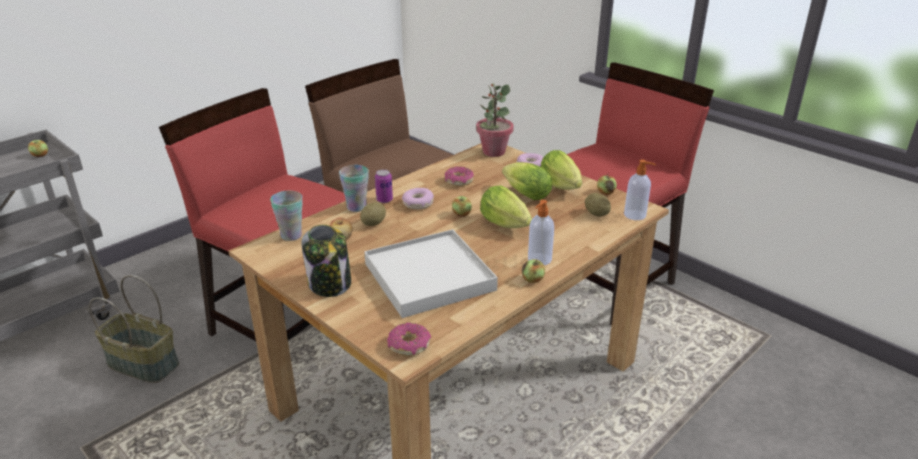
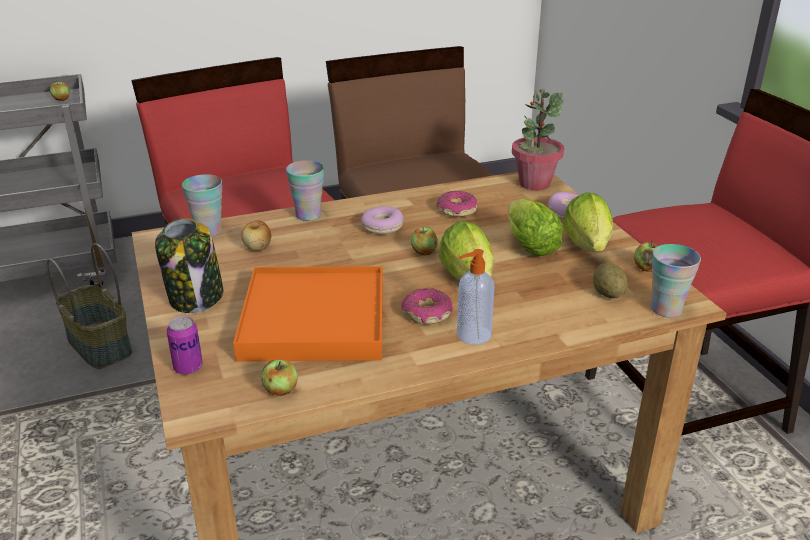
camera: 25 degrees right, 0 degrees up
(373, 223) = (309, 238): potato -> none
(384, 200) = (347, 214): can -> can (188, 367)
(409, 345) = (212, 398): donut -> donut (427, 314)
(429, 277) = (314, 320): white tray -> orange tray
(532, 280) = (440, 359): apple -> apple (280, 390)
(635, 215) = (666, 309): soap dispenser -> cup

